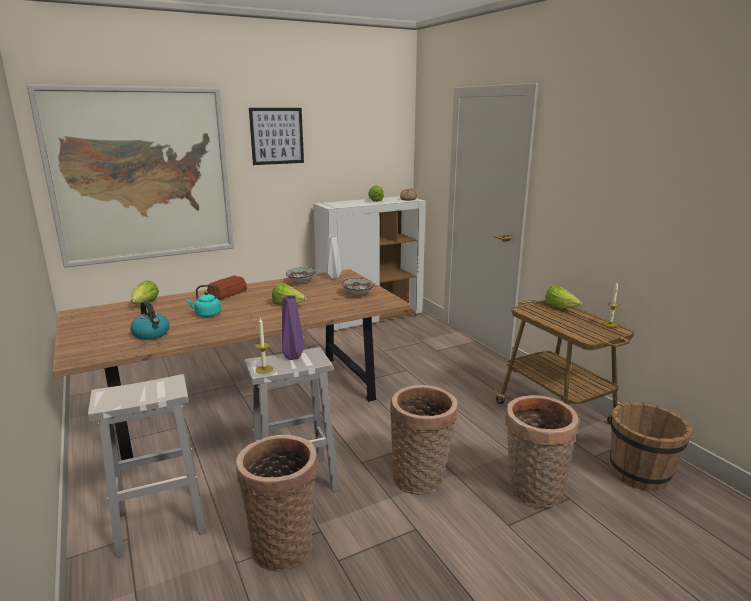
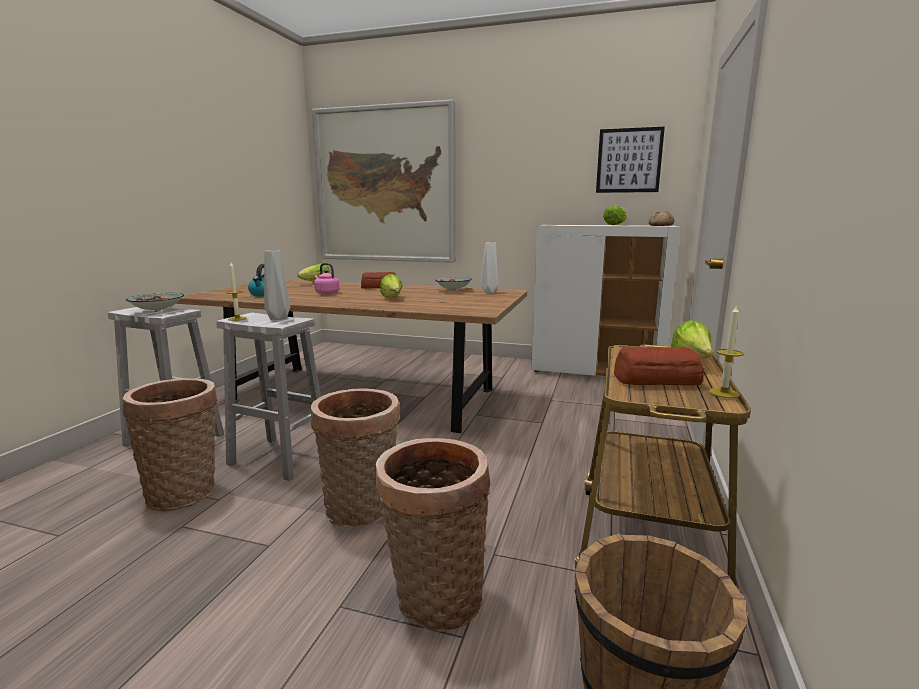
camera: 45 degrees right, 5 degrees down
(206, 315) = (326, 293): turquoise kettle -> pink kettle
(277, 136) = (511, 149): picture -> picture (629, 160)
(293, 357) = (277, 318): purple vase -> grey vase
(357, 294) = (470, 303): bowl -> bowl (157, 311)
(577, 325) = (655, 379): none -> bread

